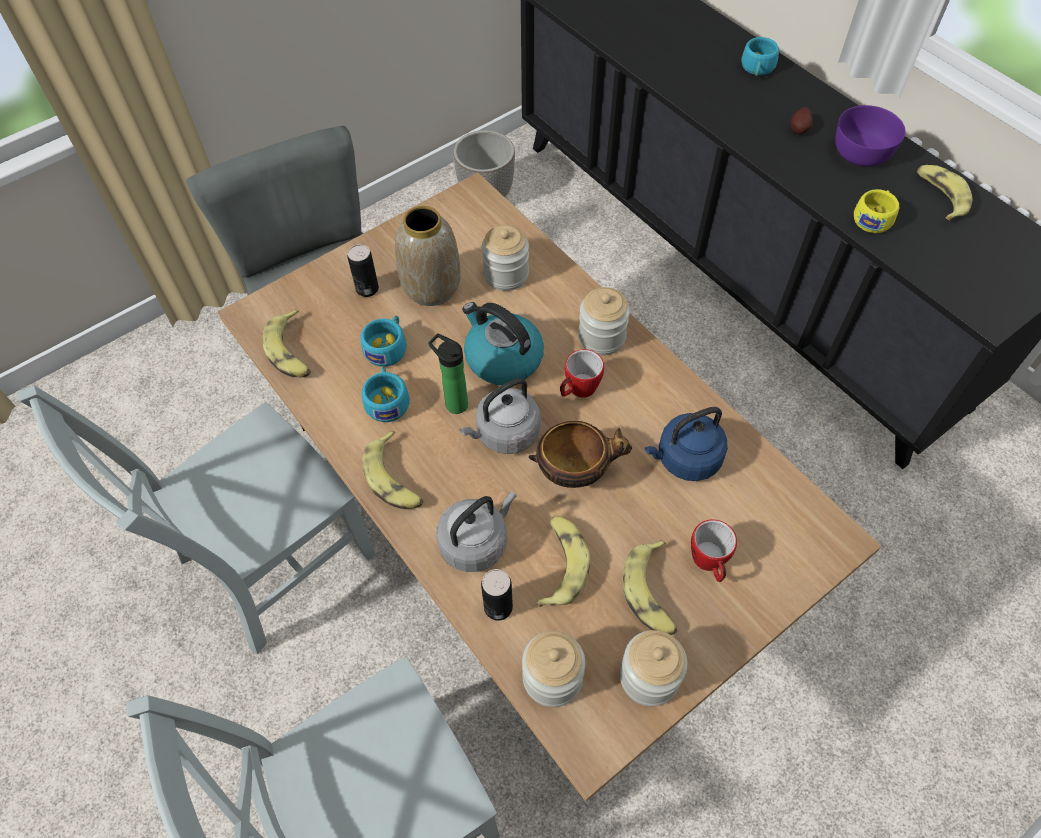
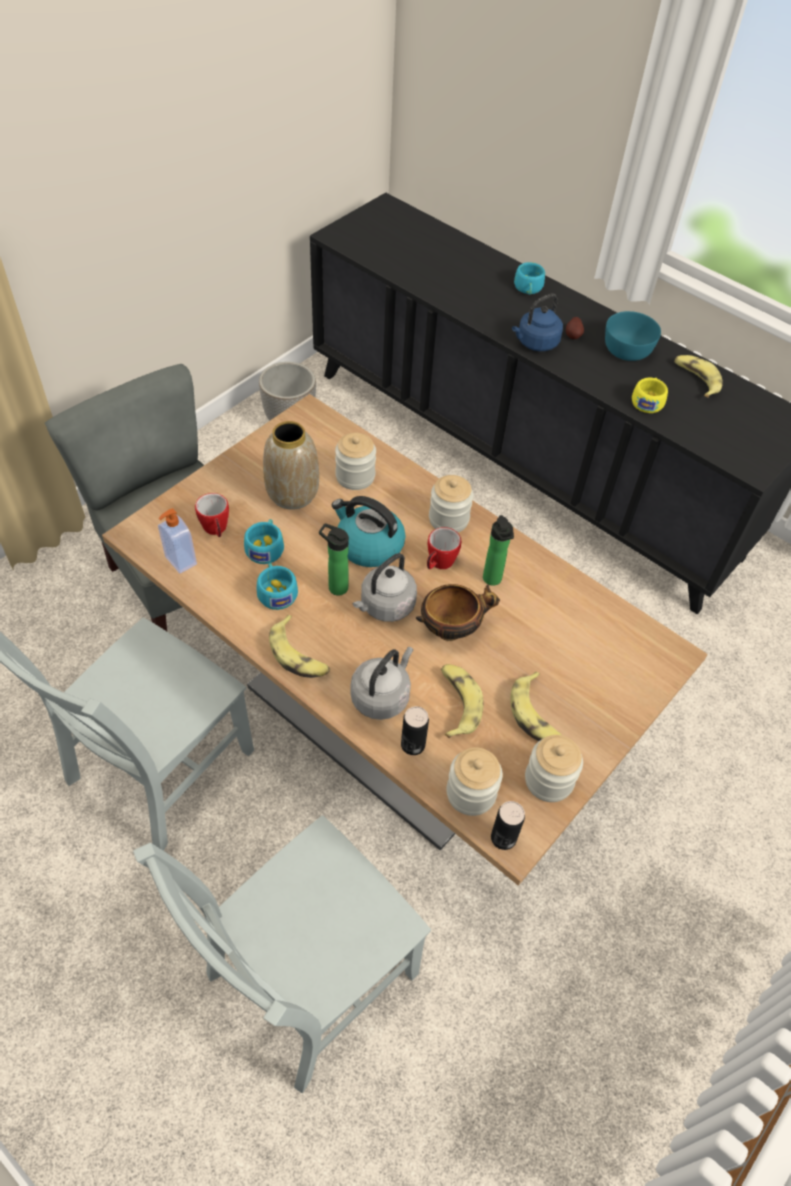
camera: 15 degrees left, 5 degrees down
(291, 352) = (180, 561): banana -> soap dispenser
(367, 289) = (235, 501): can -> can (503, 838)
(636, 418) = (493, 580): none -> bottle
(685, 459) = (539, 608): blue kettle -> blue kettle (535, 343)
(709, 563) = (577, 686): mug -> mug (216, 530)
(862, 153) = (627, 350): purple bowl -> turquoise bowl

